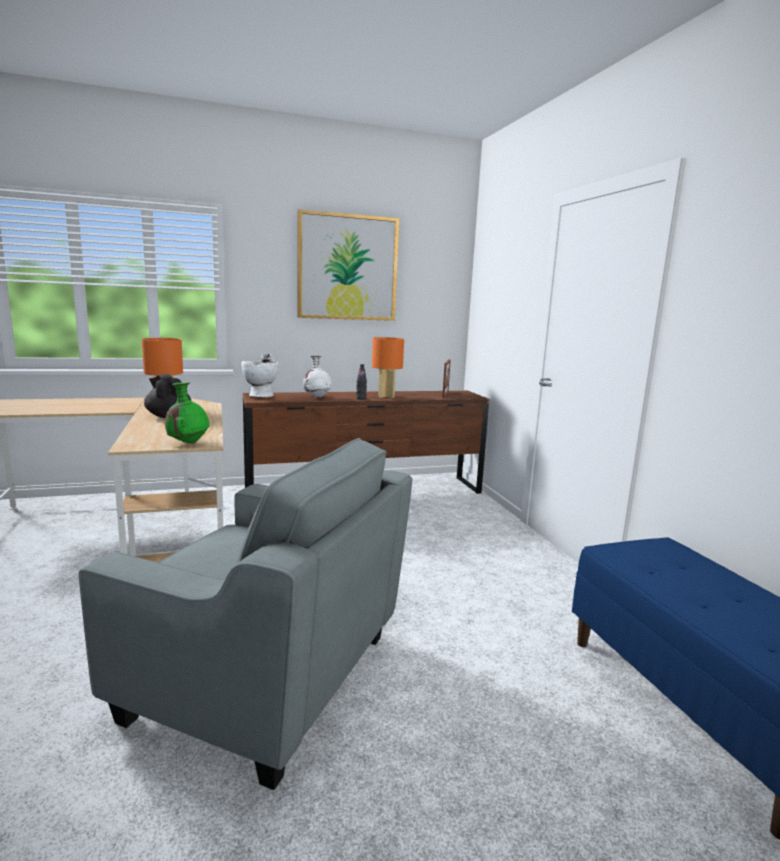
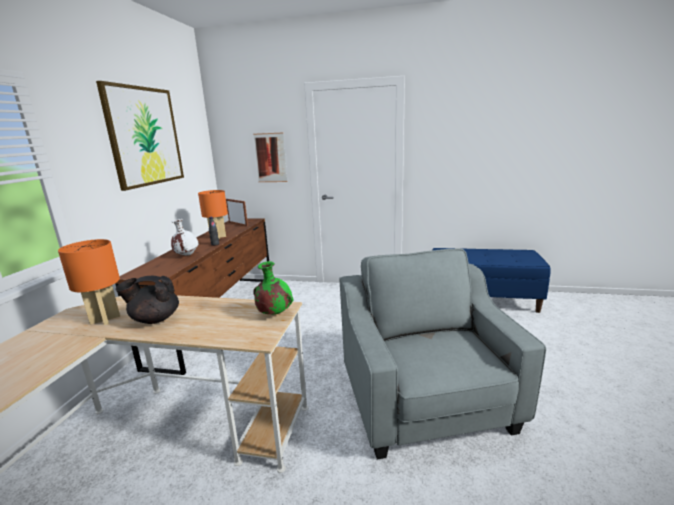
camera: 60 degrees left, 5 degrees up
(262, 396) = (145, 272): white vase -> none
(265, 677) = (427, 404): grey armchair -> grey armchair turned 60 degrees counterclockwise
(509, 311) = (270, 158): none -> picture

